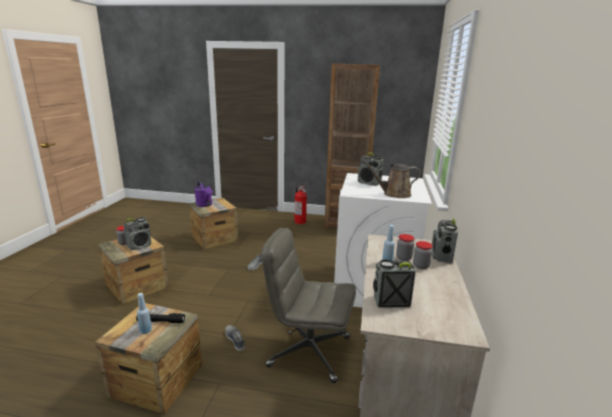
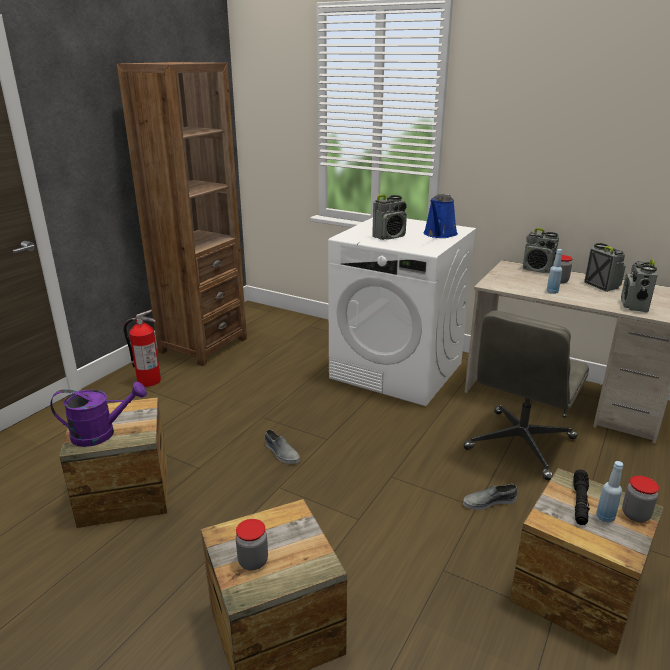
camera: 70 degrees left, 5 degrees up
(140, 246) = (284, 534): radio -> radio (601, 285)
(394, 194) = (439, 234): brown watering can -> blue watering can
(403, 258) = (541, 283): jar -> jar (635, 515)

